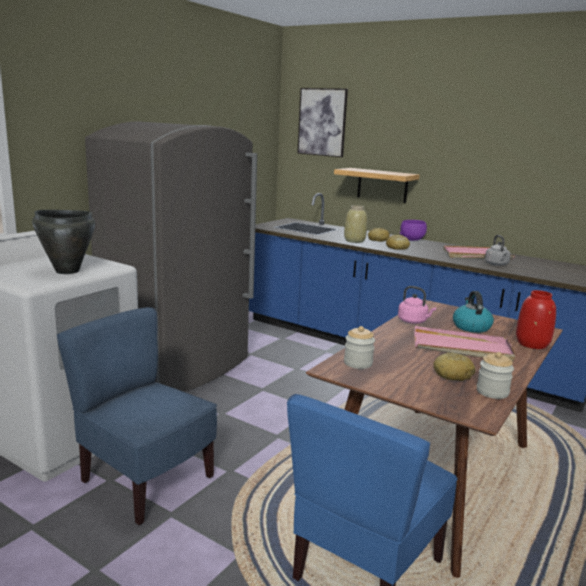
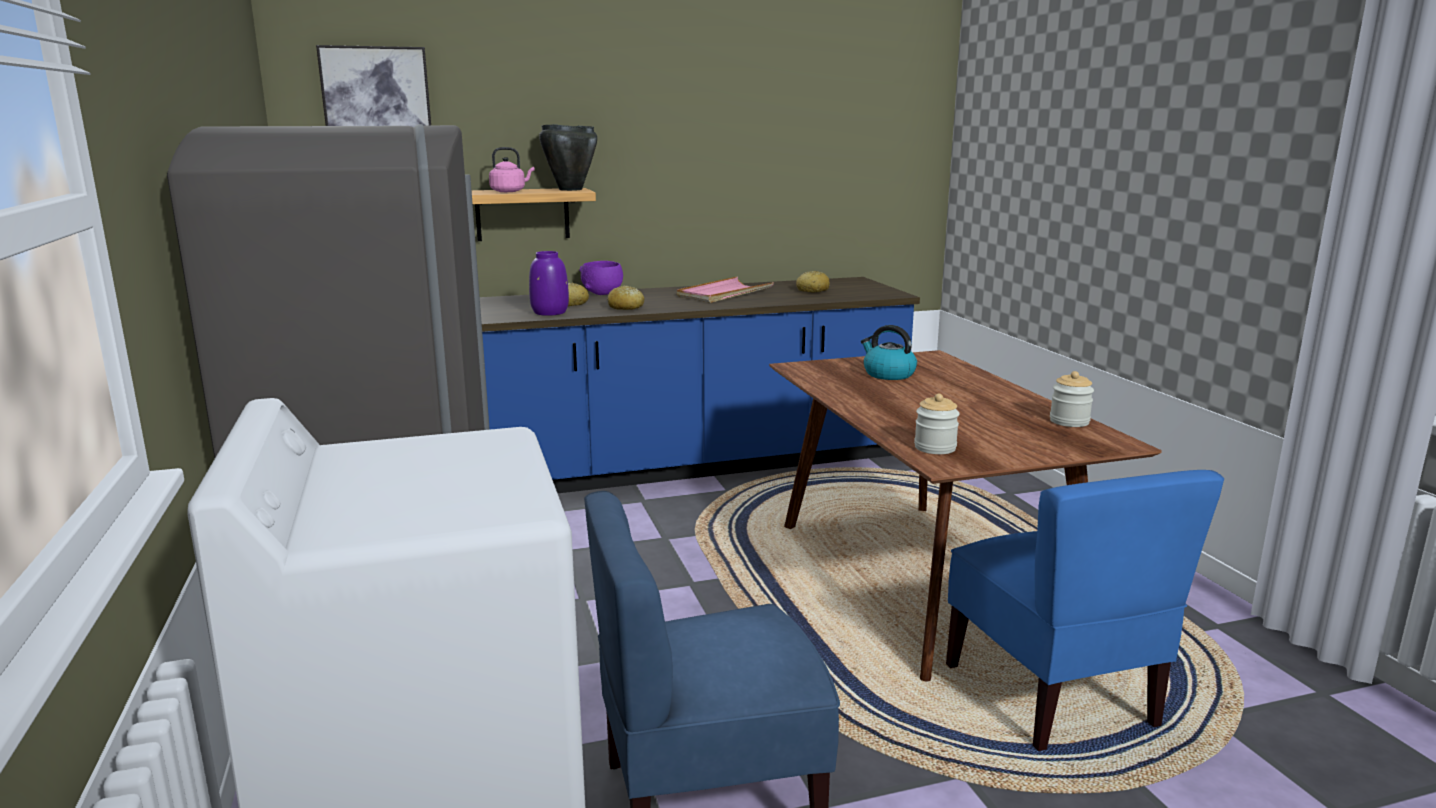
camera: 50 degrees left, 0 degrees up
(67, 271) = (473, 471): black cooking pot -> black cooking pot (570, 189)
(354, 241) = (550, 312): beige vase -> purple vase
(414, 321) = (838, 389): pink kettle -> pink kettle (510, 191)
(453, 374) = (1011, 421): bread -> bread (812, 290)
(462, 348) = (943, 396): pink tray -> none
(497, 264) = (772, 298): grey kettle -> none
(531, 344) = (965, 371): red vase -> none

